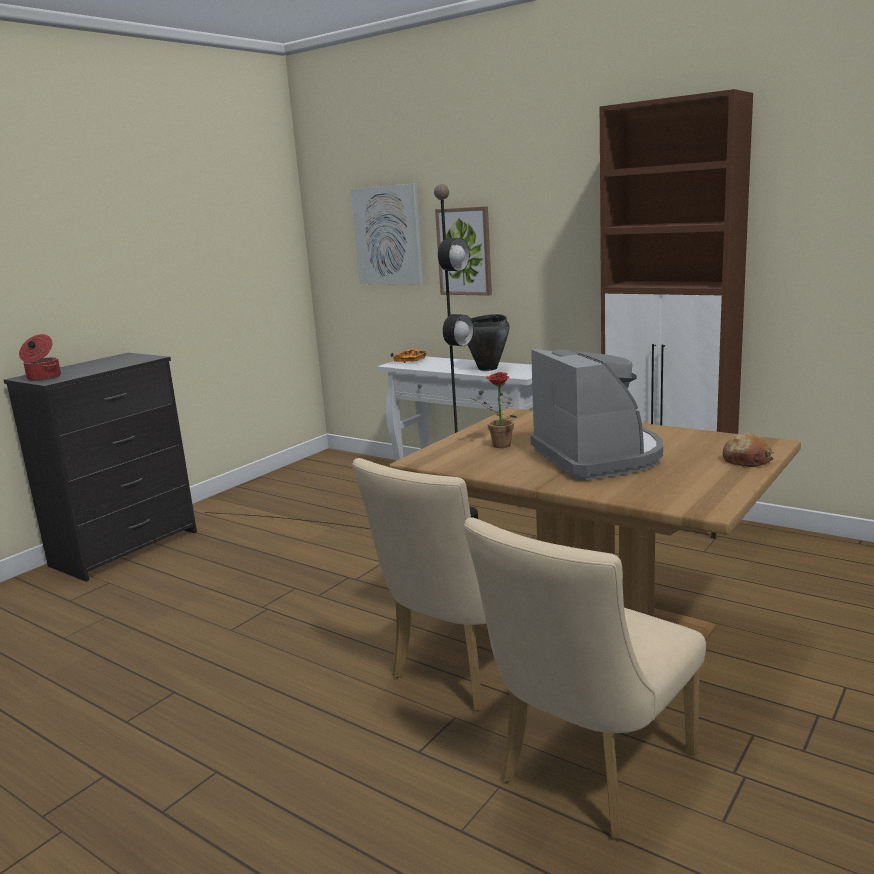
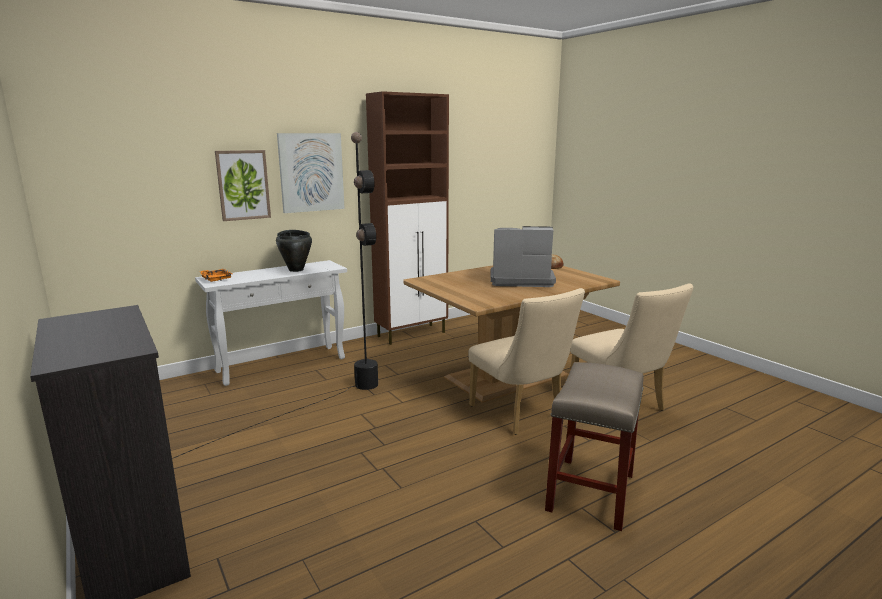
camera: 70 degrees left, 0 degrees up
(43, 378) = (100, 353): cooking pot -> none
(261, 774) = (590, 491): none -> beige stool
(388, 235) = (156, 173): picture -> picture (311, 172)
(497, 446) = (477, 290): potted plant -> none

